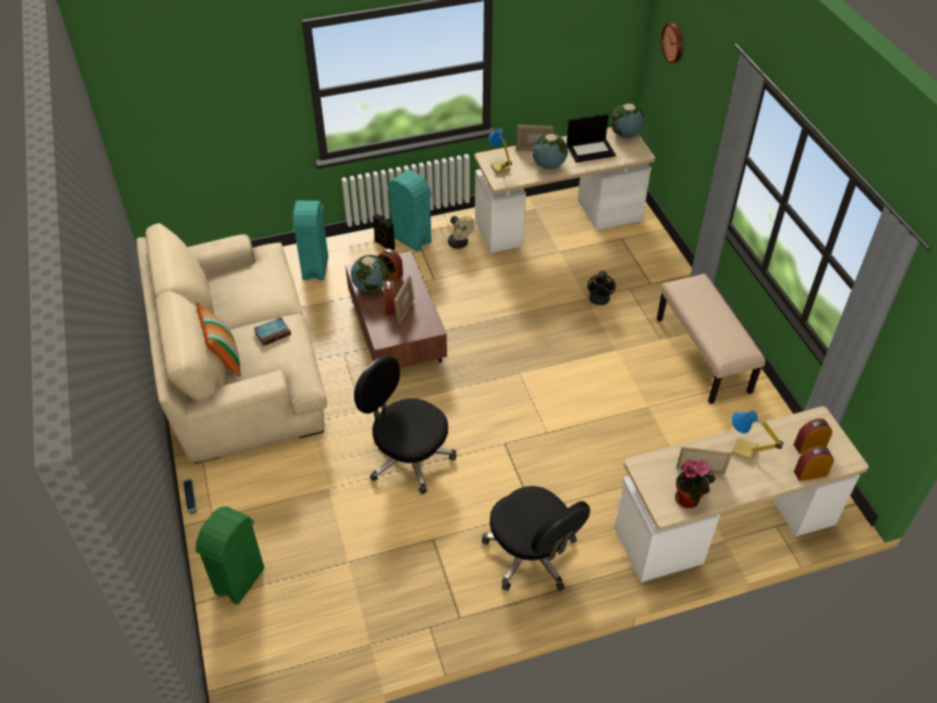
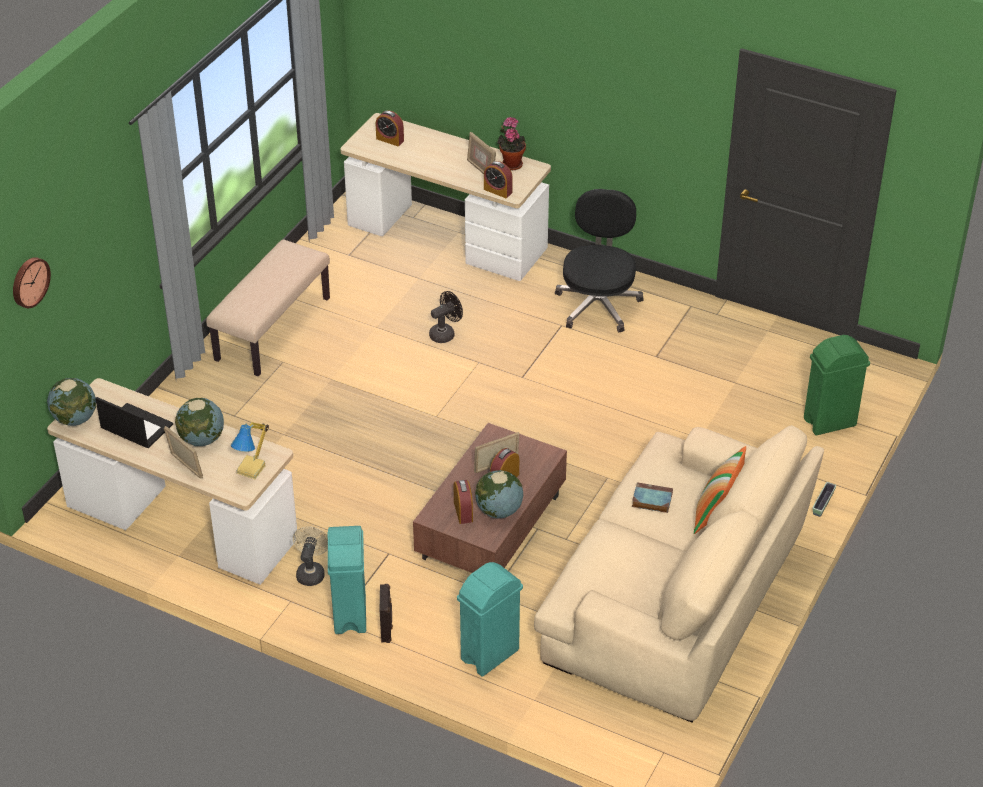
camera: 135 degrees left, 5 degrees down
(408, 457) = (610, 418): black office chair -> none
(599, 301) = (277, 424): black fan -> black fan (445, 333)
(744, 451) = (435, 161): table lamp -> none
(810, 473) = (415, 130): alarm clock -> alarm clock (498, 191)

